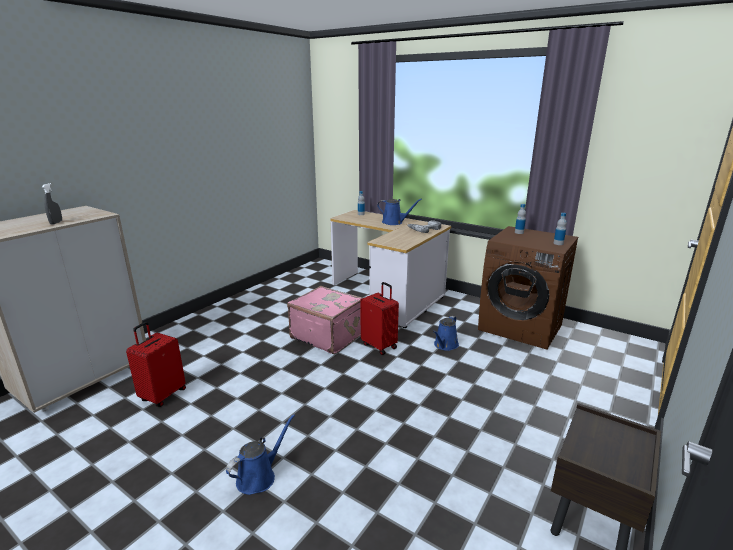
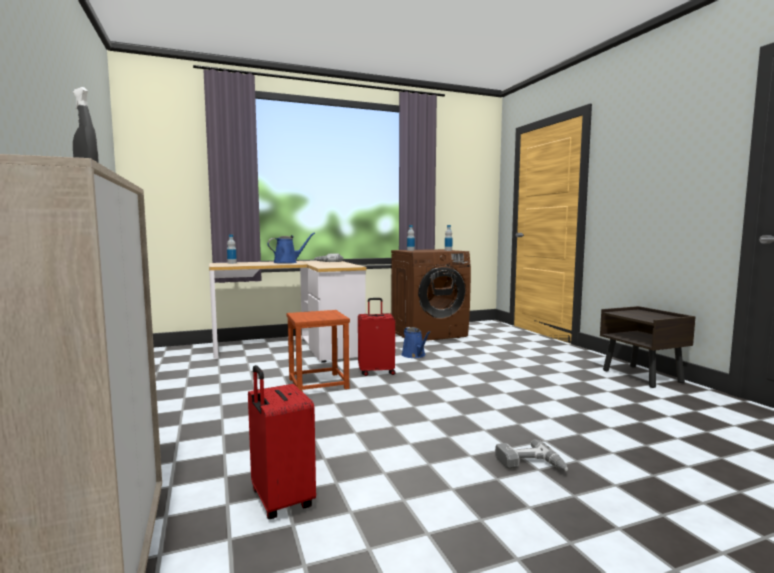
camera: 55 degrees left, 15 degrees down
(259, 476) = (530, 465): blue watering can -> power drill
(328, 335) = (318, 384): pink suitcase -> brown stool

